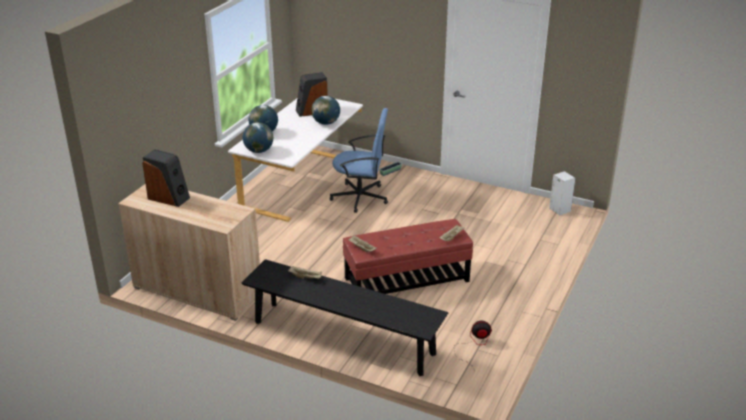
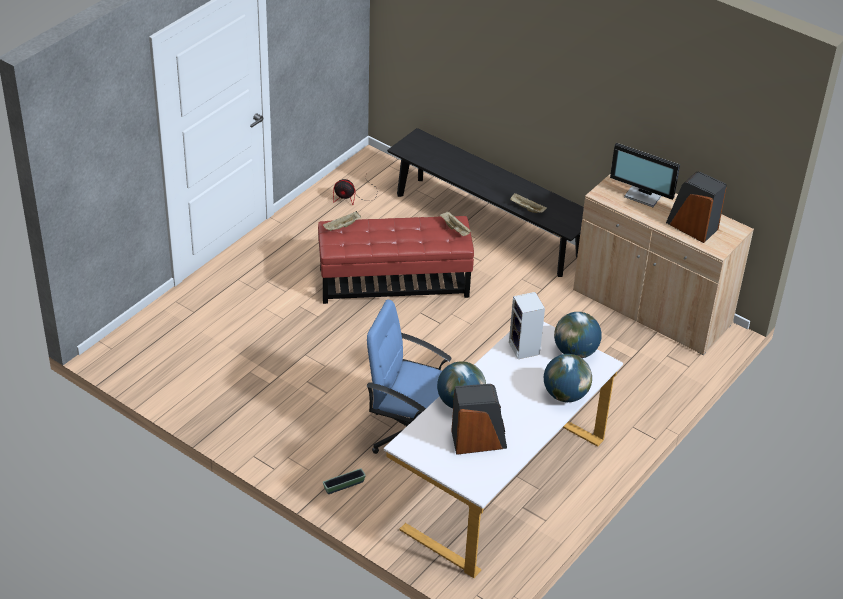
camera: 170 degrees left, 10 degrees up
(205, 214) = (644, 195): none -> monitor
(559, 209) = (129, 358): speaker -> speaker (525, 349)

